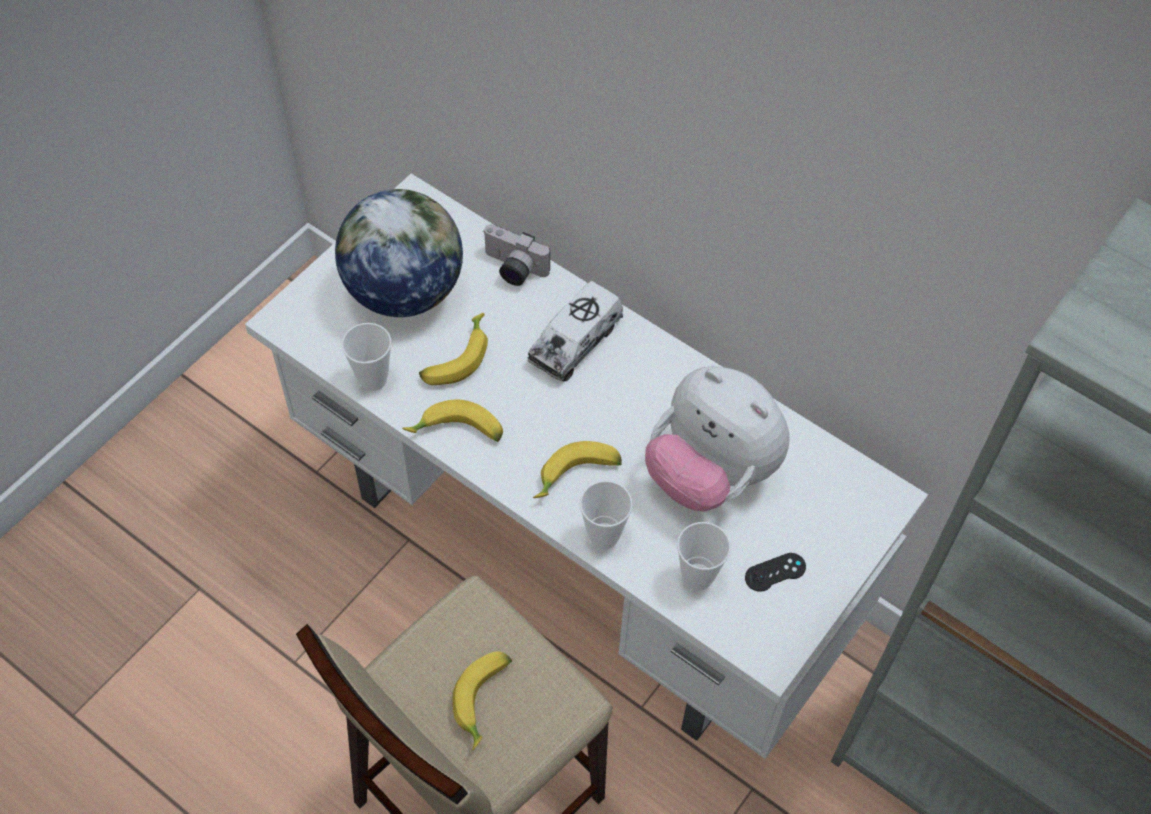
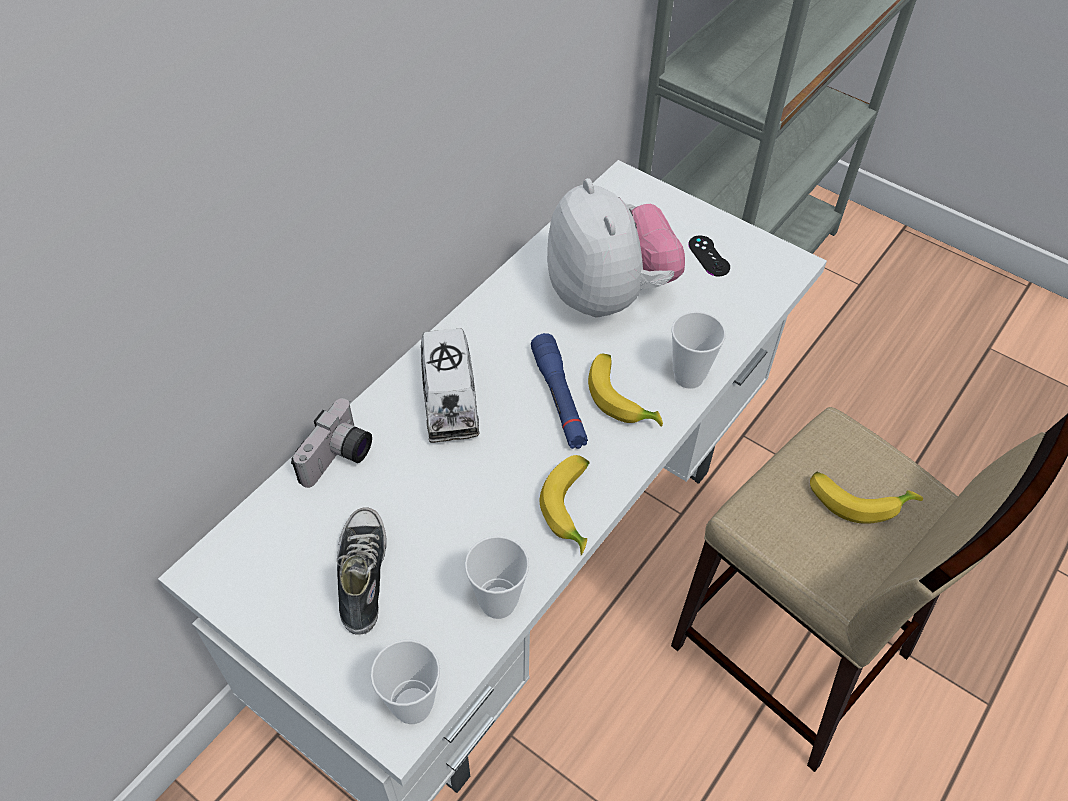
camera: 90 degrees left, 5 degrees down
(404, 291) = (362, 575): globe -> shoe
(455, 358) = (467, 513): banana -> none
(575, 342) = (449, 398): toy truck -> toy truck turned 45 degrees clockwise
(576, 425) = (559, 398): none -> blue flashlight
(697, 577) = (722, 308): cup -> cup (413, 705)
(710, 472) = (608, 295): plush toy -> plush toy turned 60 degrees counterclockwise

